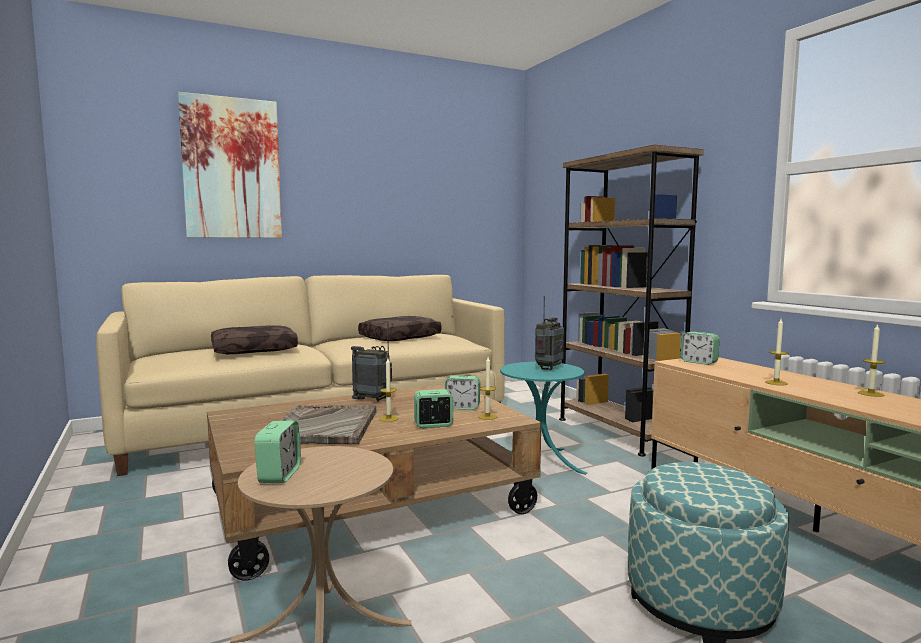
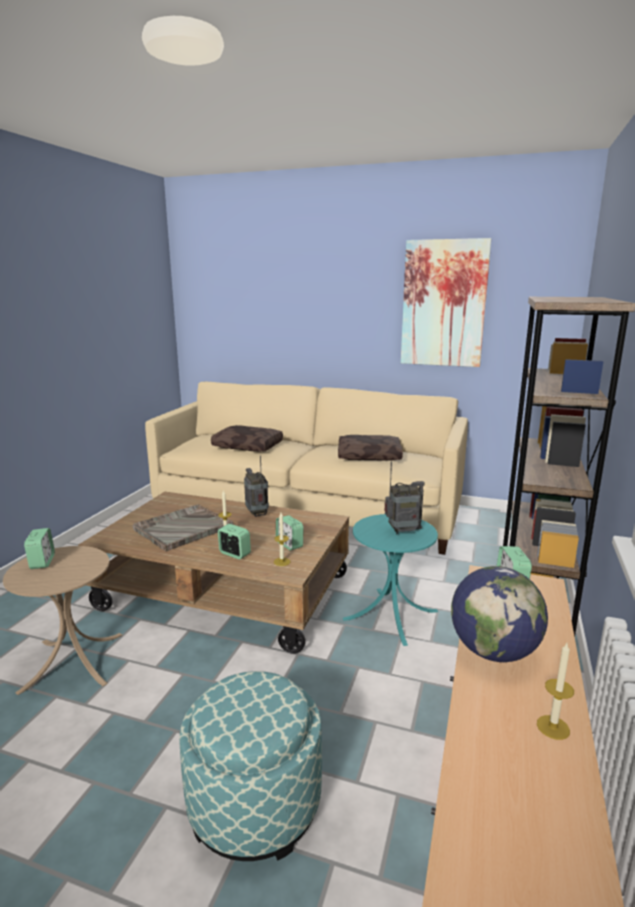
camera: 45 degrees right, 10 degrees up
(232, 168) = (280, 293): picture -> picture (443, 304)
(279, 475) = (42, 562): alarm clock -> alarm clock turned 60 degrees counterclockwise
(776, 383) = (493, 651): candle -> globe

